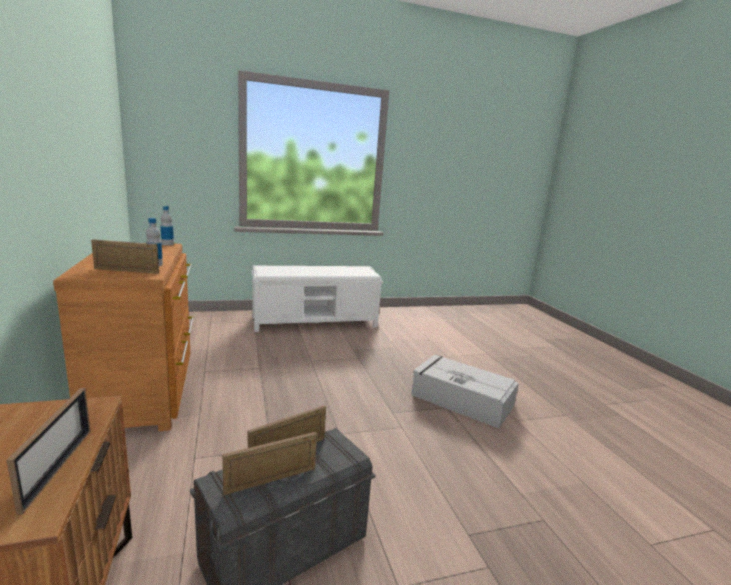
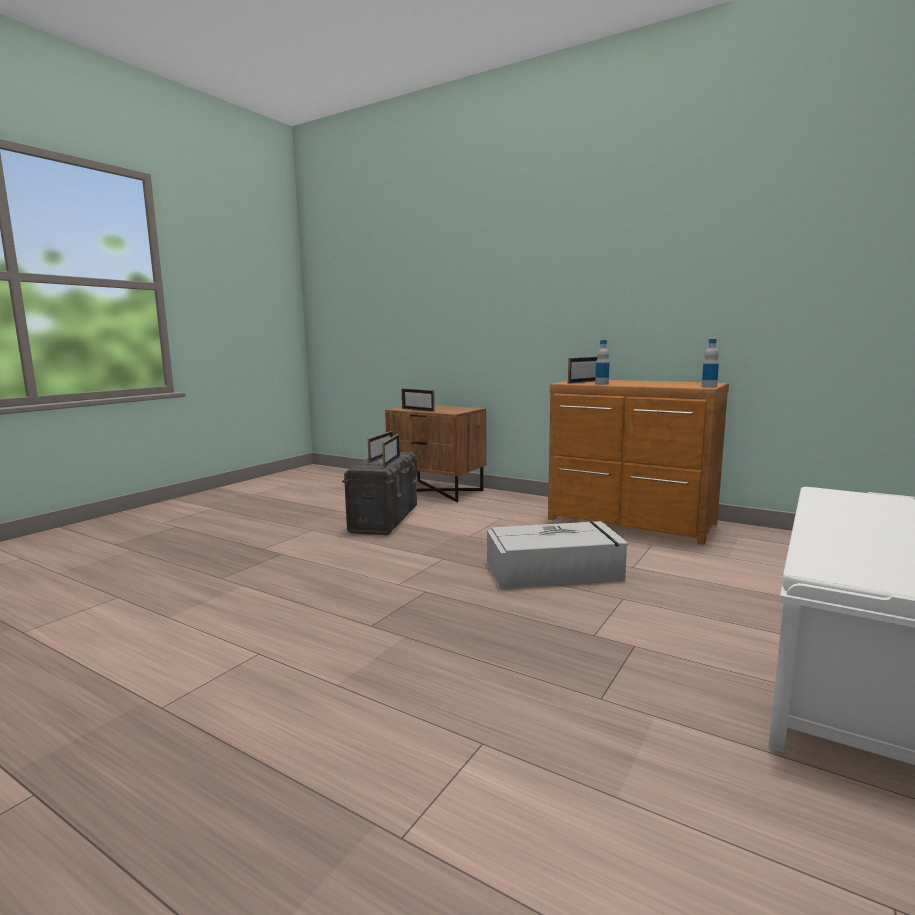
camera: 140 degrees right, 5 degrees down
(460, 399) = (362, 645): grey storage box -> grey storage box (555, 570)

